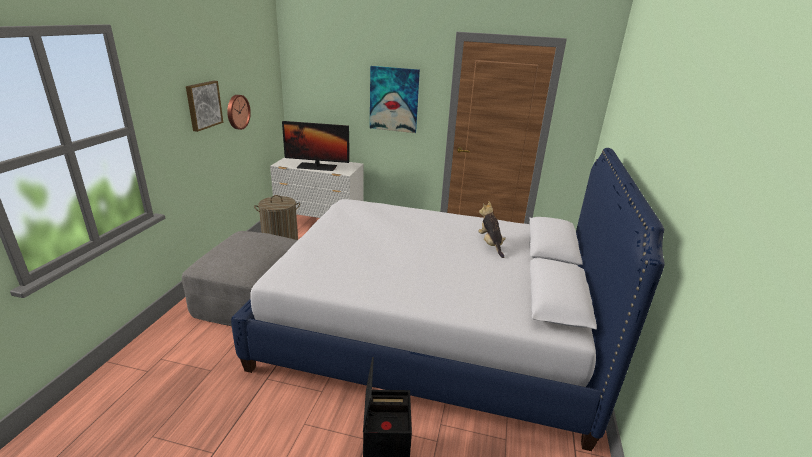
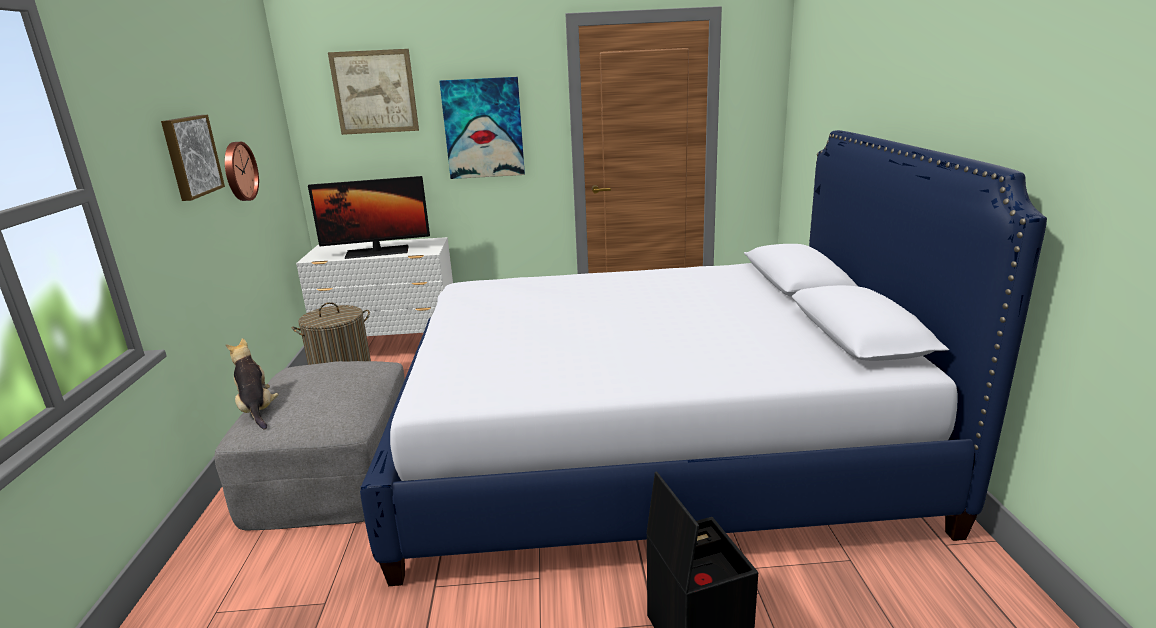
camera: 15 degrees left, 5 degrees down
(332, 68) = (374, 92): none -> picture
(490, 244) = (715, 294): plush toy -> plush toy (257, 410)

